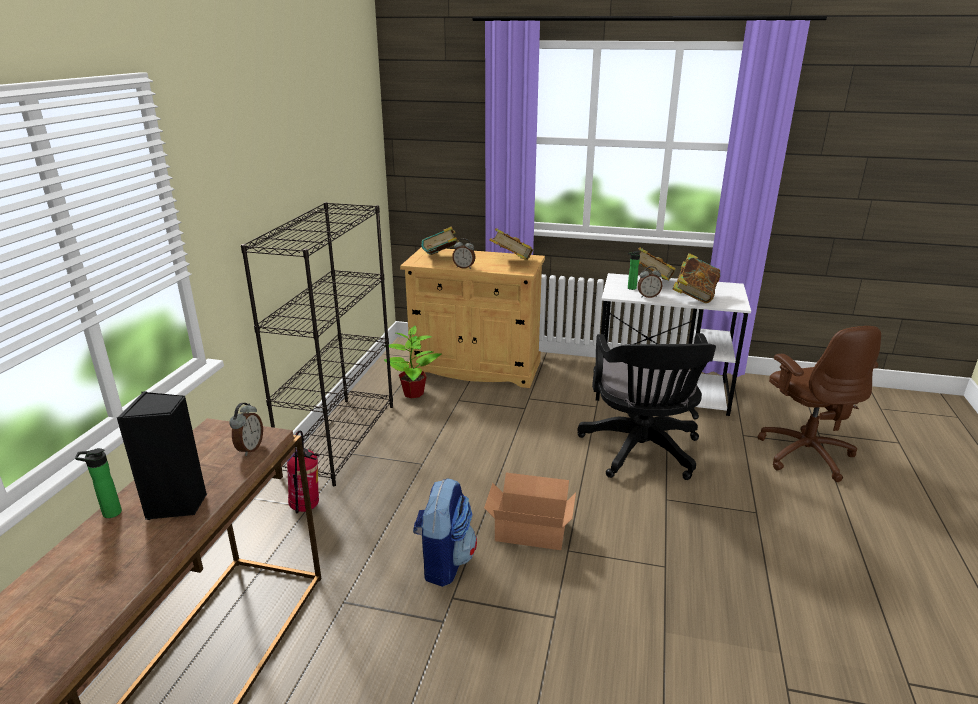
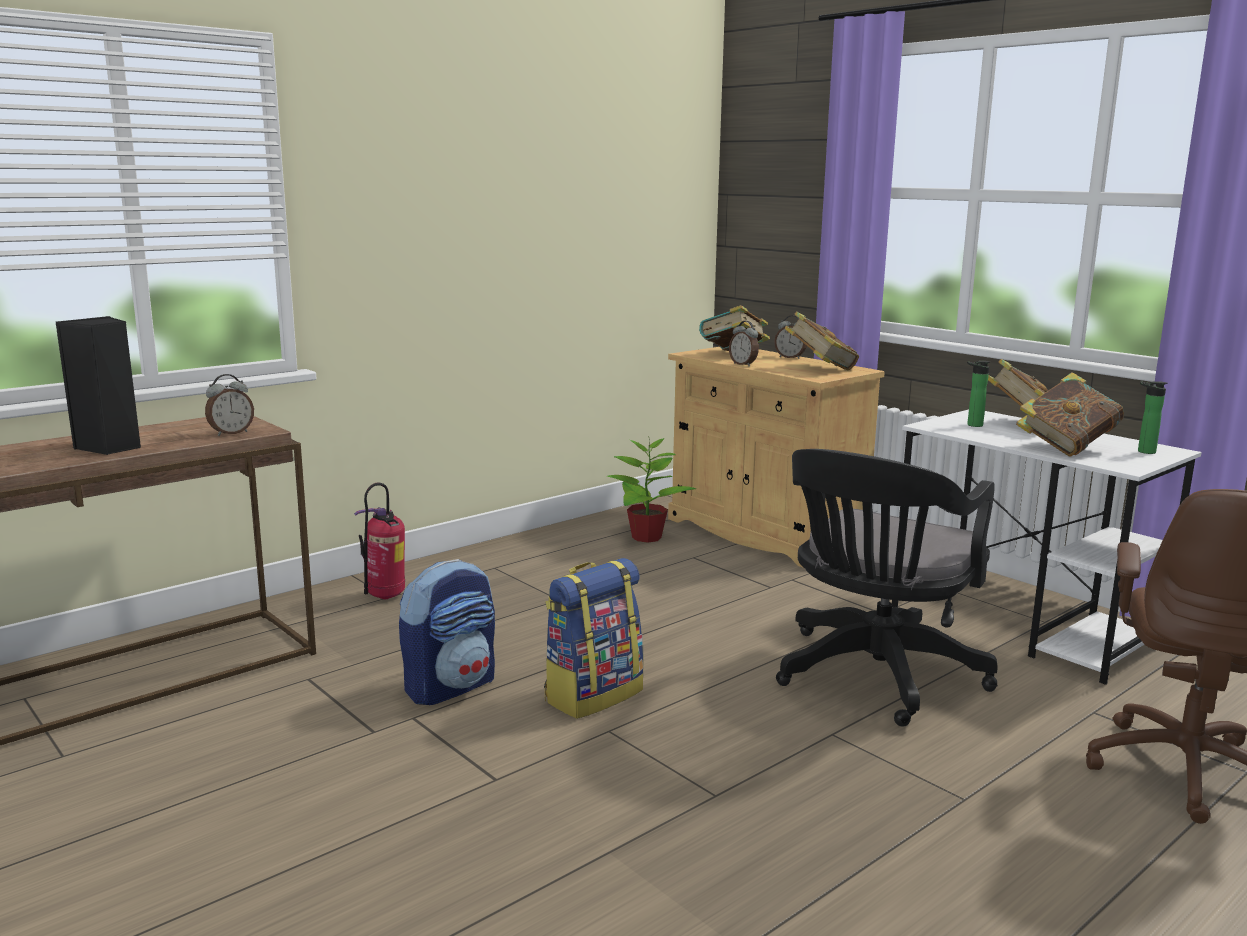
camera: 35 degrees right, 10 degrees down
(109, 513) = (60, 440): bottle -> bottle (1143, 451)
(340, 438) = (504, 553): black bookcase -> none
(529, 528) = (593, 695): cardboard box -> backpack
(648, 296) = (983, 435): alarm clock -> alarm clock (790, 357)

